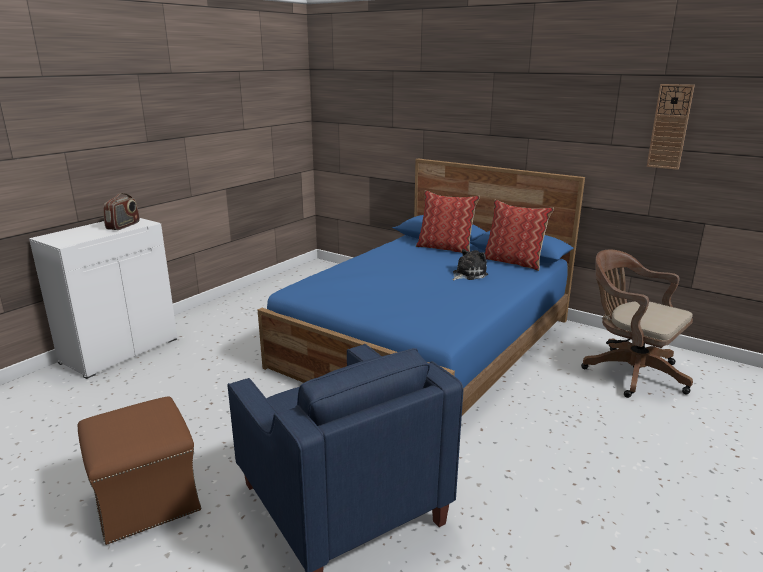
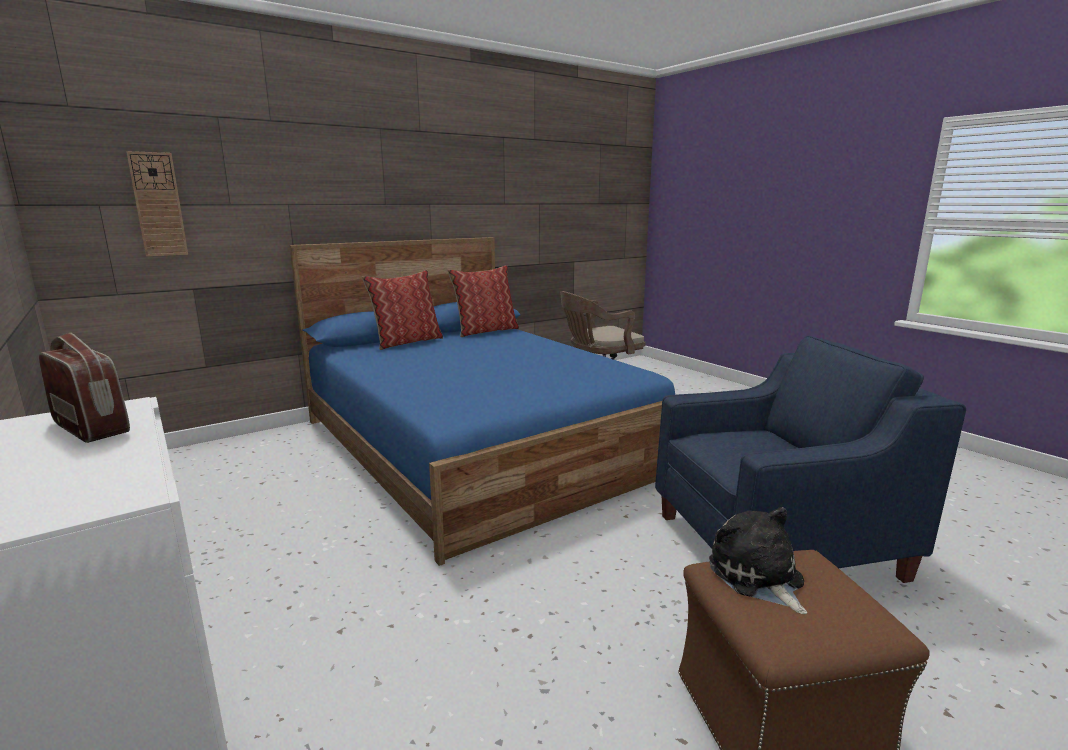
camera: 70 degrees left, 5 degrees down
(468, 274) = (498, 346): plush toy -> plush toy (757, 577)
(669, 127) = (544, 184): wall clock -> wall clock (158, 205)

